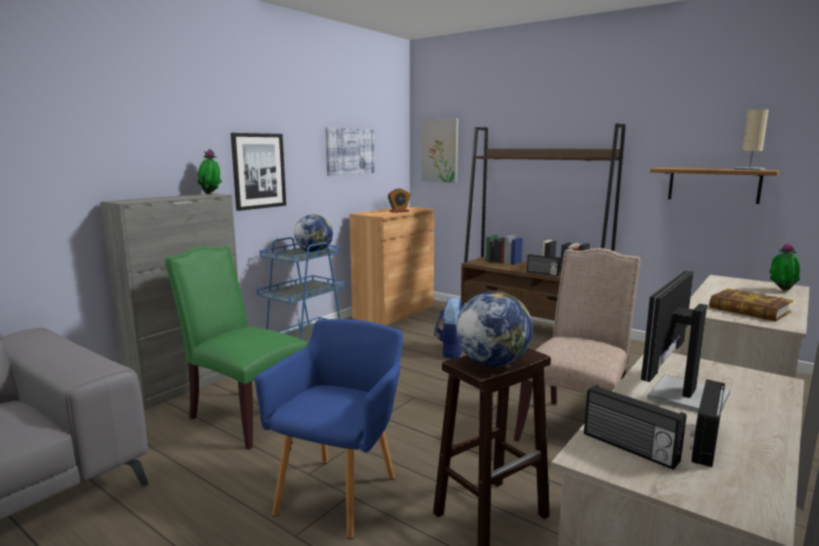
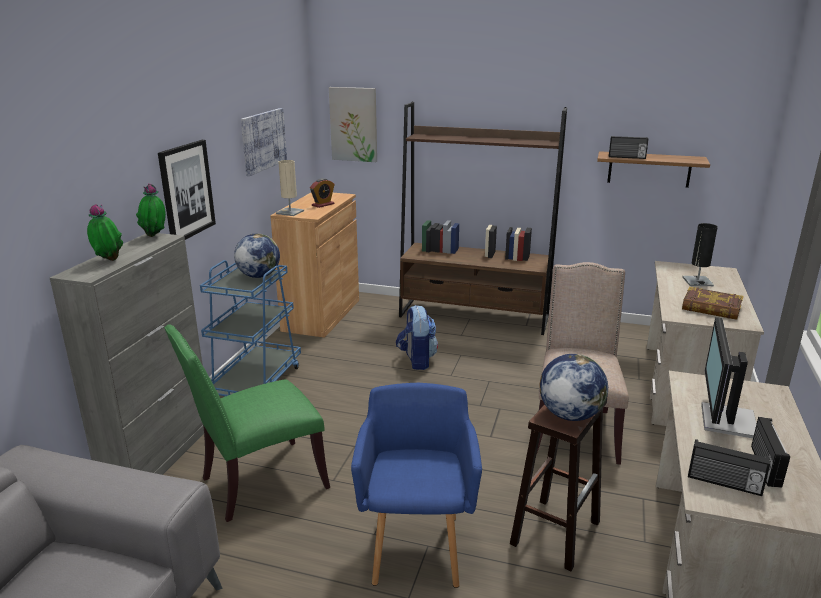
camera: 20 degrees left, 10 degrees up
(245, 415) = (258, 483): green chair -> green chair turned 45 degrees counterclockwise
(542, 273) = (491, 264): radio -> radio (626, 157)
(749, 169) = (684, 158): beige table lamp -> beige table lamp (290, 212)
(749, 291) = (697, 281): none -> black table lamp
(781, 290) = (719, 276): potted plant -> potted plant (108, 261)

